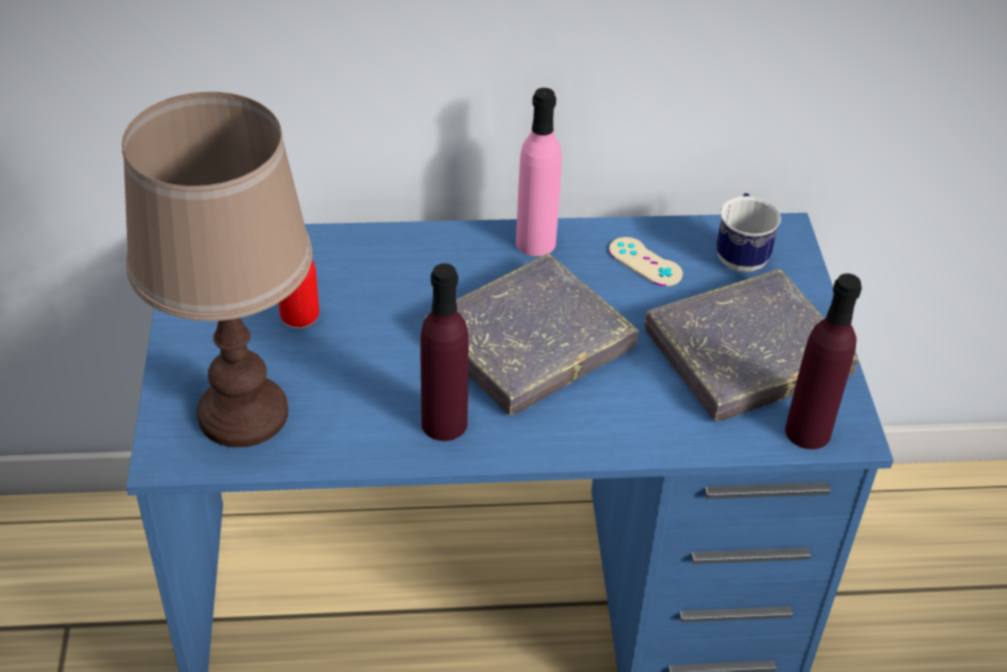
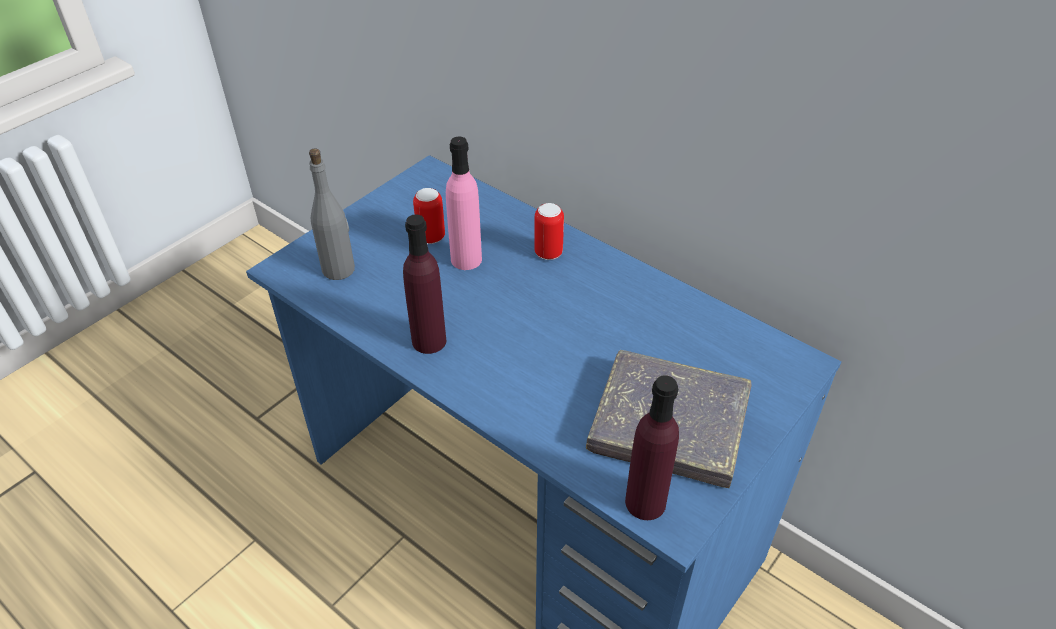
camera: 45 degrees right, 0 degrees up
(242, 414) = (339, 269): brown table lamp -> grey bottle
(446, 262) = (548, 253): none -> can
(529, 342) = (536, 327): grey book -> none
(535, 243) = (617, 272): pink bottle -> pink bottle (466, 259)
(645, 262) = (674, 324): beige game controller -> none
(740, 255) = (749, 359): mug -> none

